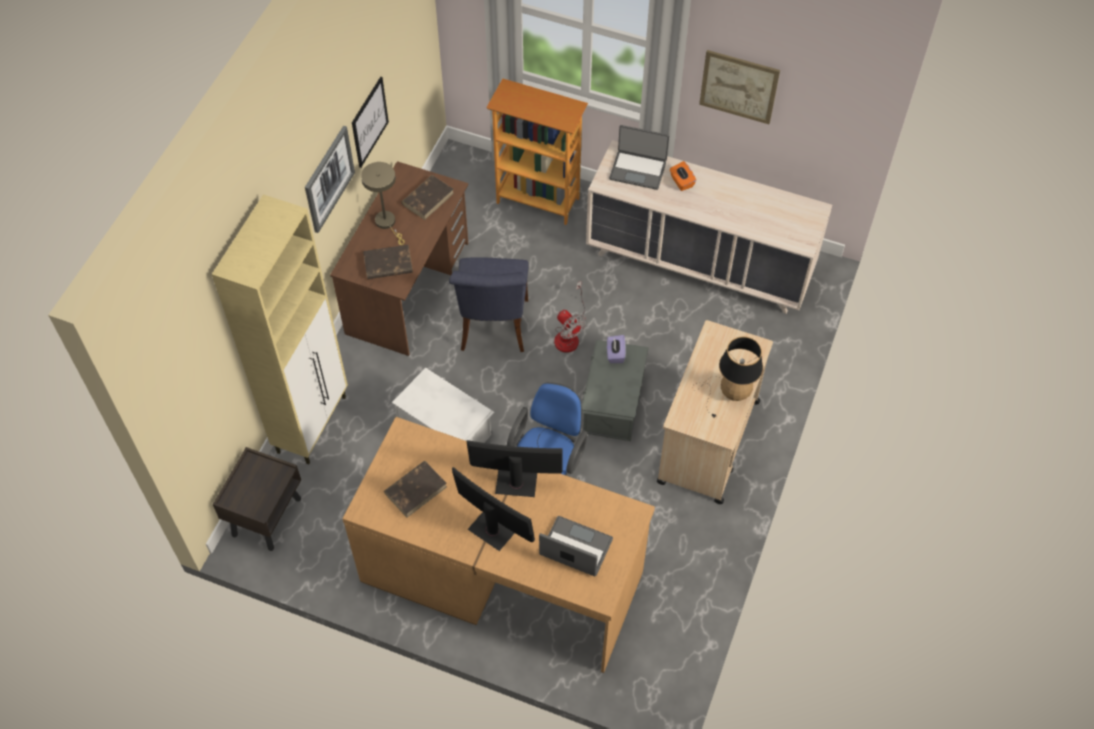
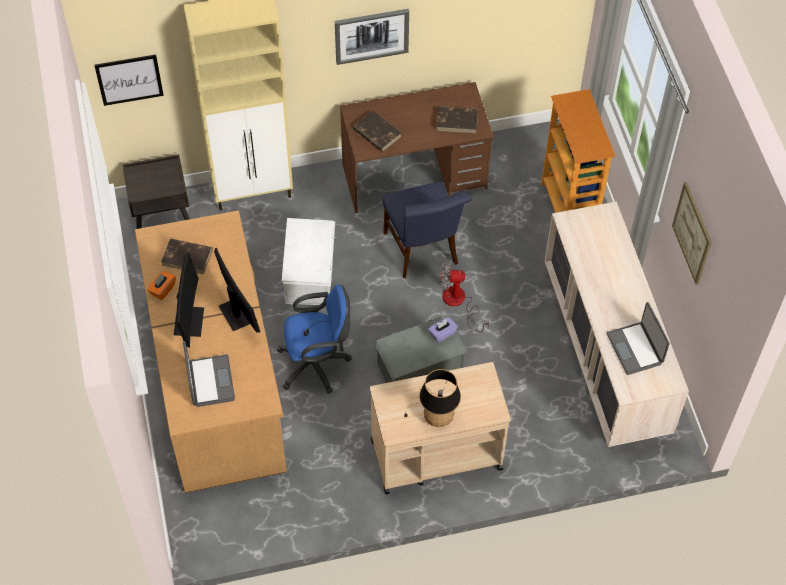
camera: 55 degrees right, 0 degrees up
(369, 122) = (449, 29): picture -> picture (129, 79)
(387, 223) = (413, 111): beige table lamp -> none
(493, 329) = (423, 251): blue chair -> blue chair turned 75 degrees counterclockwise
(568, 334) = (459, 303): fan -> fan turned 75 degrees clockwise
(638, 170) = (601, 235): laptop -> laptop (635, 348)
(681, 182) = (615, 271): orange tissue box -> orange tissue box (162, 289)

